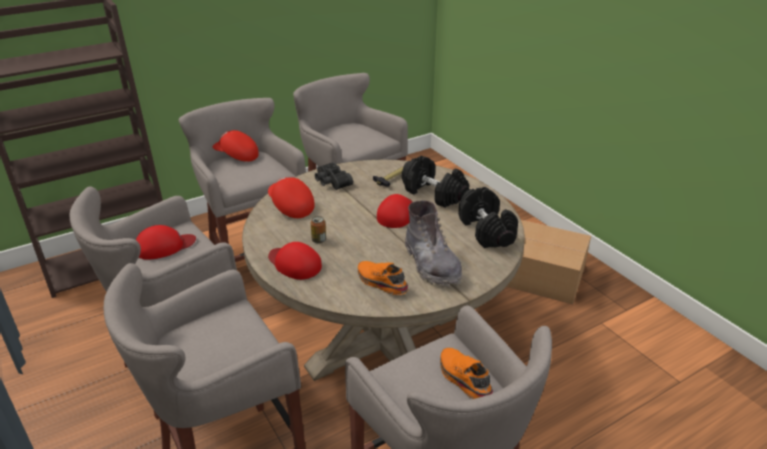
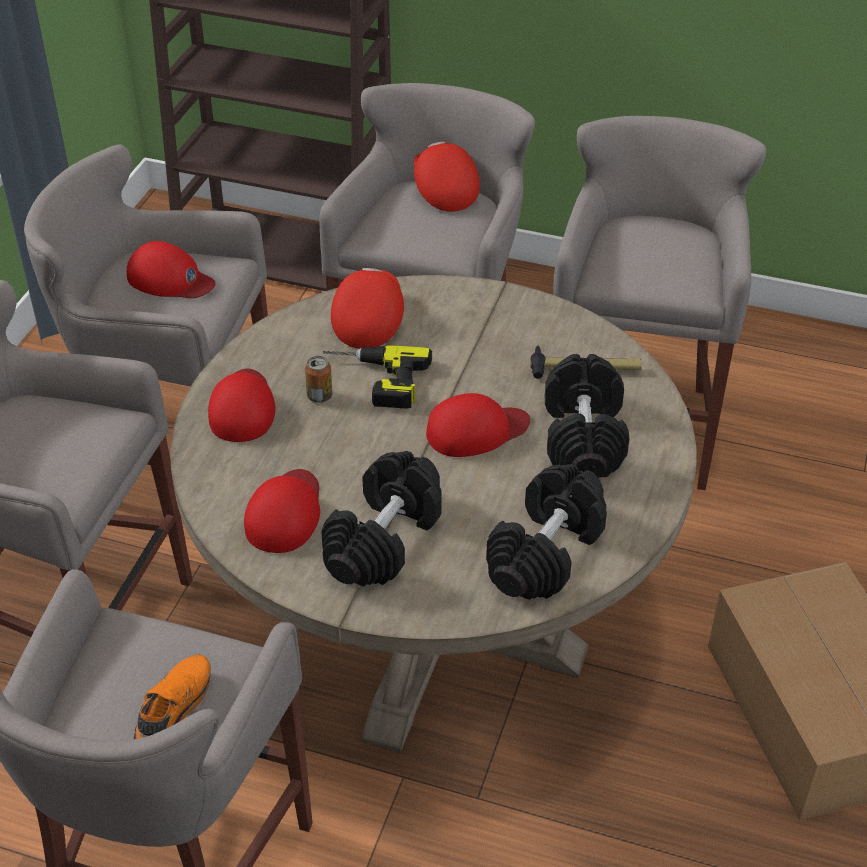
camera: 50 degrees right, 10 degrees up
(330, 223) = (373, 381): none -> power drill
(331, 182) = (479, 316): black binoculars -> none
(381, 283) = (285, 513): orange shoe -> red cap
(431, 265) = (384, 540): grey boot -> black dumbbell

